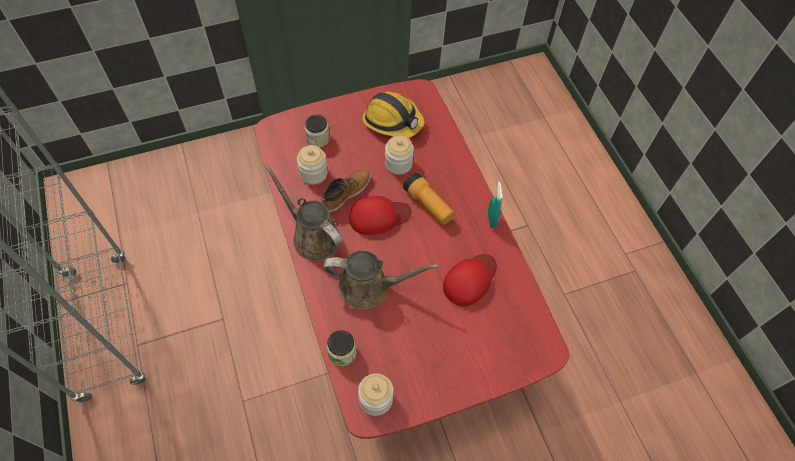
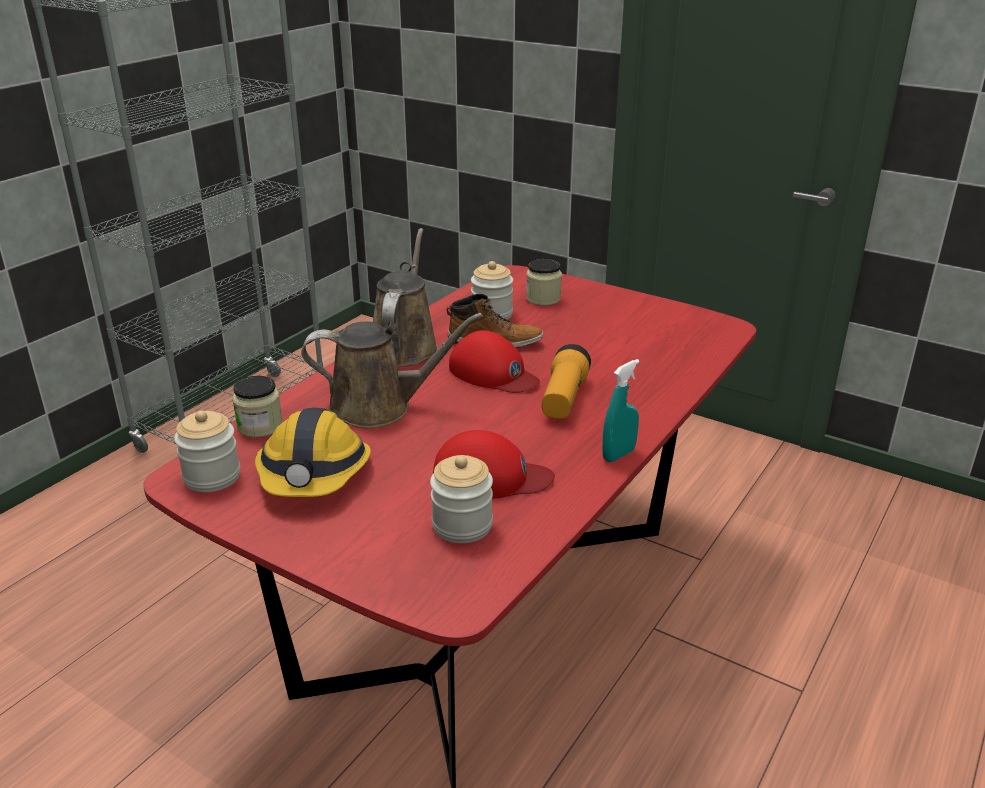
camera: 55 degrees right, 30 degrees down
(369, 287) = (379, 407): brown watering can -> brown watering can turned 60 degrees counterclockwise
(392, 121) = (648, 328): hard hat -> hard hat (314, 474)
(398, 164) = (592, 355): jar -> jar (462, 525)

